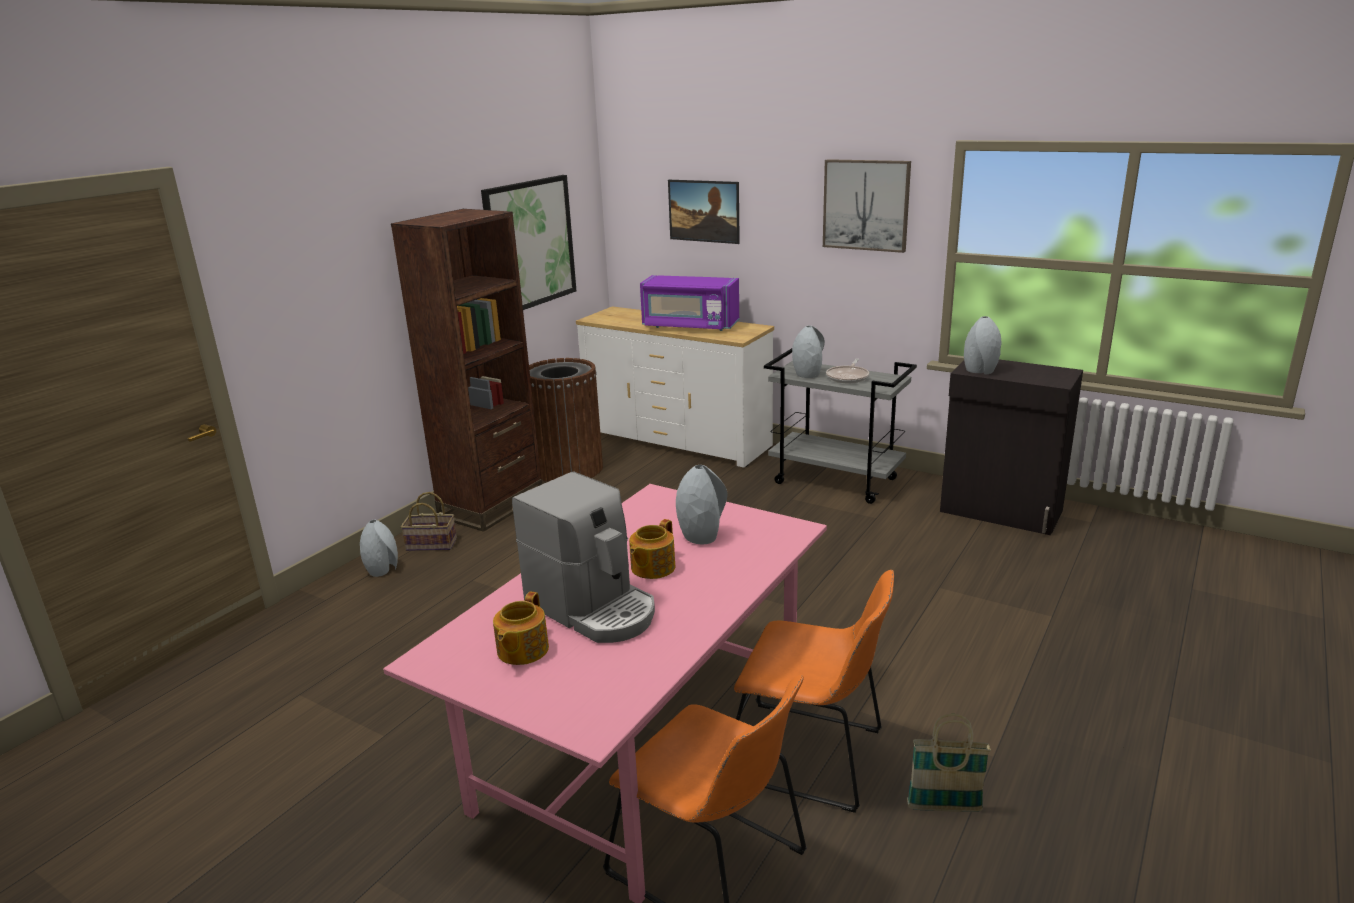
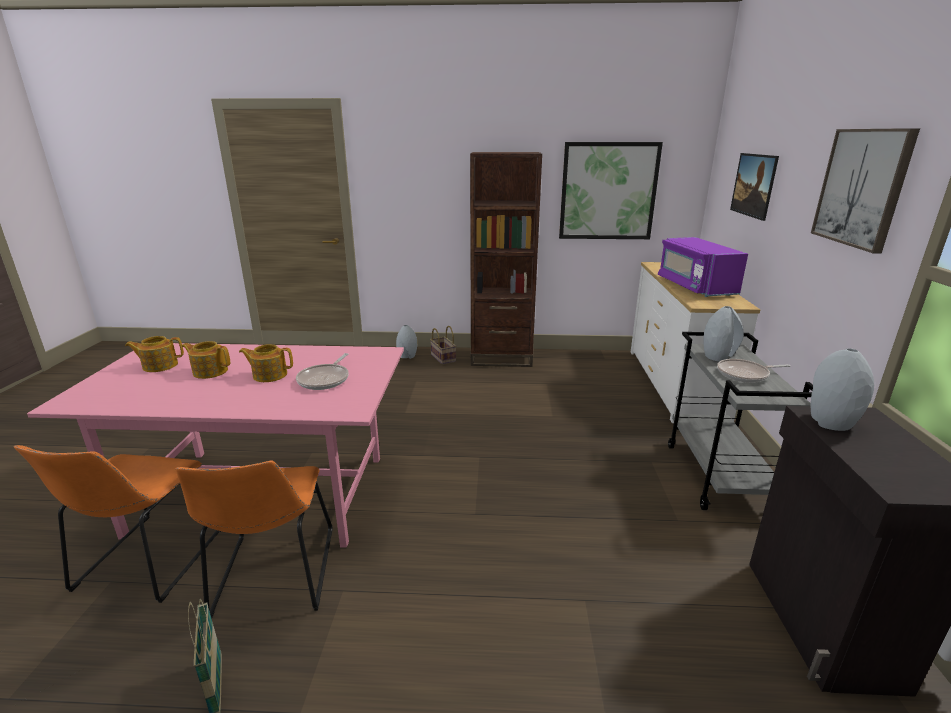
camera: 60 degrees right, 0 degrees up
(568, 469) = (576, 363): brown trash can -> none
(593, 608) = (210, 371): coffee machine -> teapot
(701, 535) = (325, 379): grey vase -> frying pan

